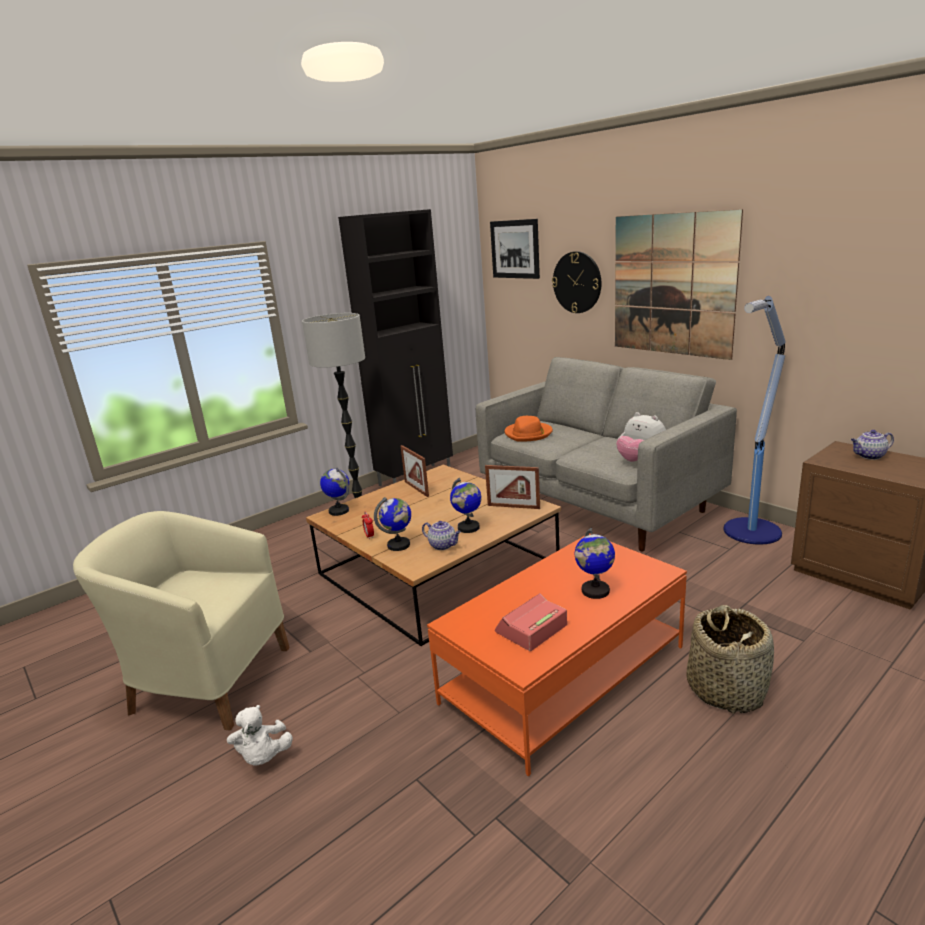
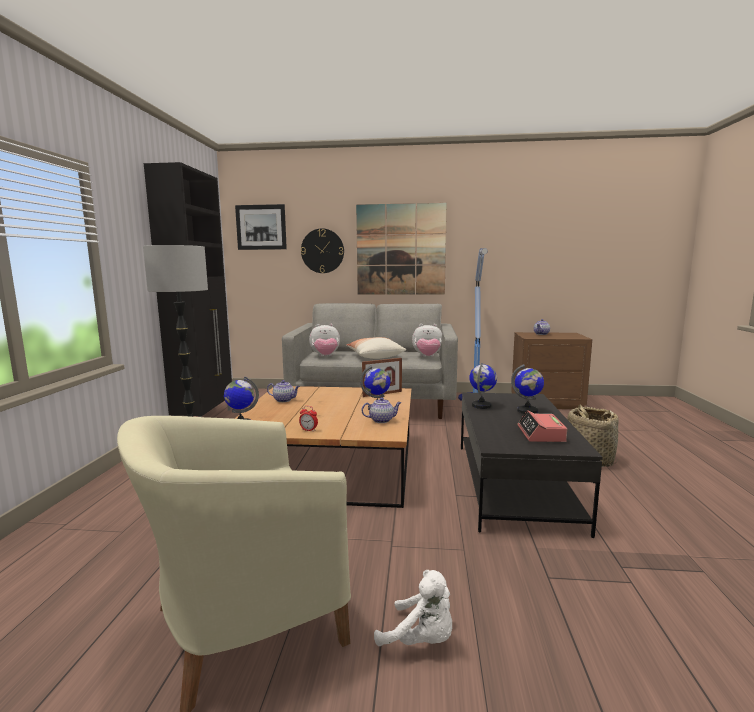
camera: 45 degrees left, 10 degrees down
(399, 545) = (347, 428): globe -> globe (481, 406)
(416, 489) = (284, 400): picture frame -> teapot
(528, 434) = (325, 356): orange hat -> plush toy
(564, 675) = (514, 484): orange coffee table -> black coffee table
(581, 445) = (375, 356): none -> pillow

